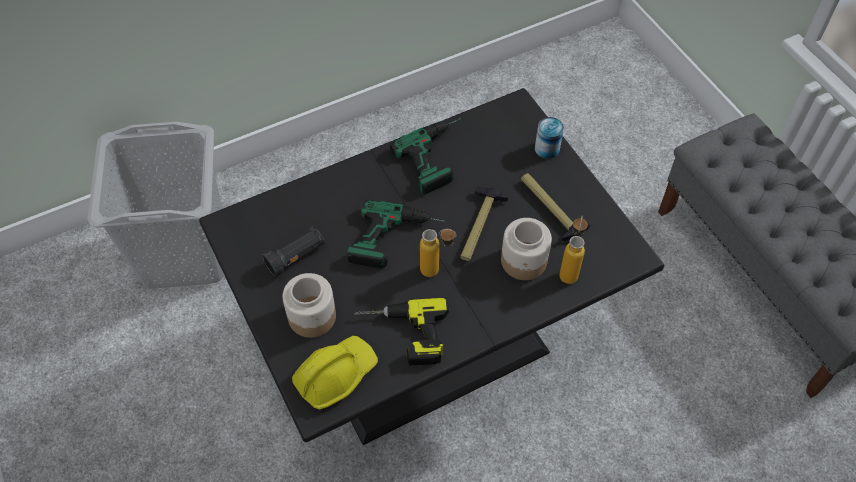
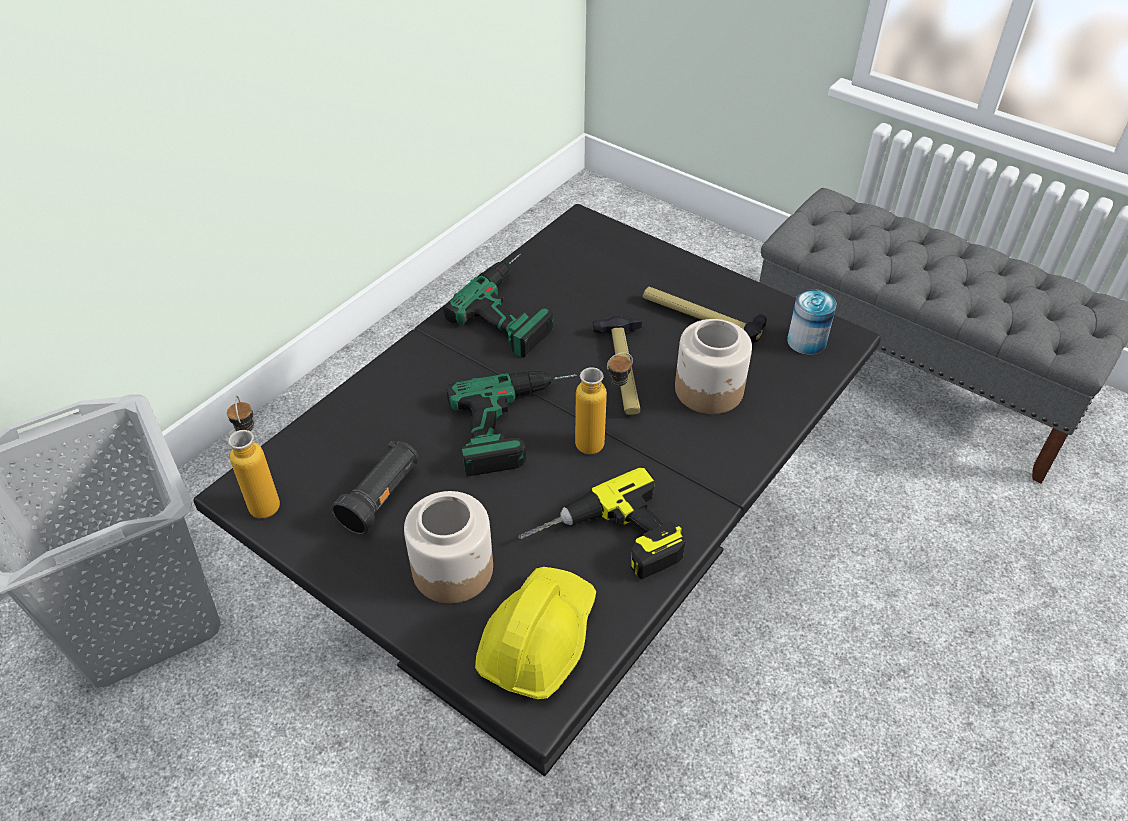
camera: 25 degrees left, 10 degrees down
(547, 148) = (650, 257): can -> can (806, 341)
(569, 270) = (774, 380): bottle -> bottle (264, 497)

